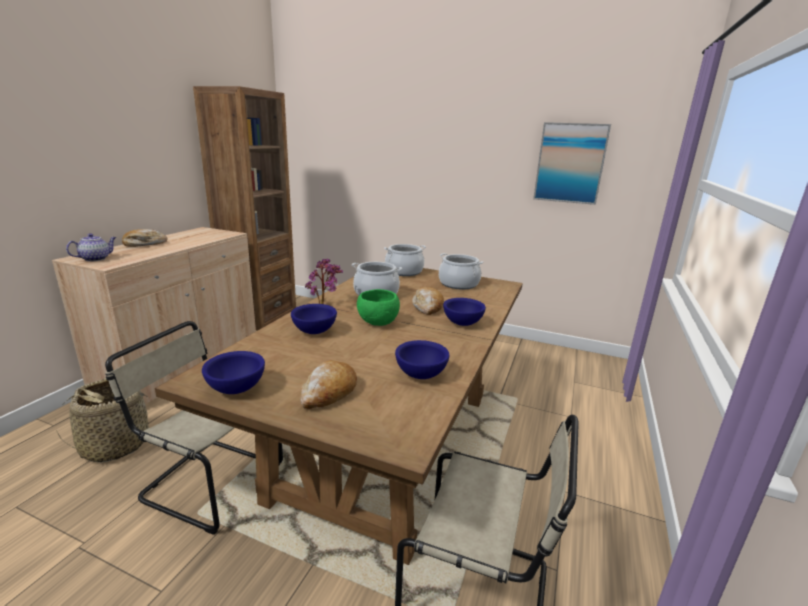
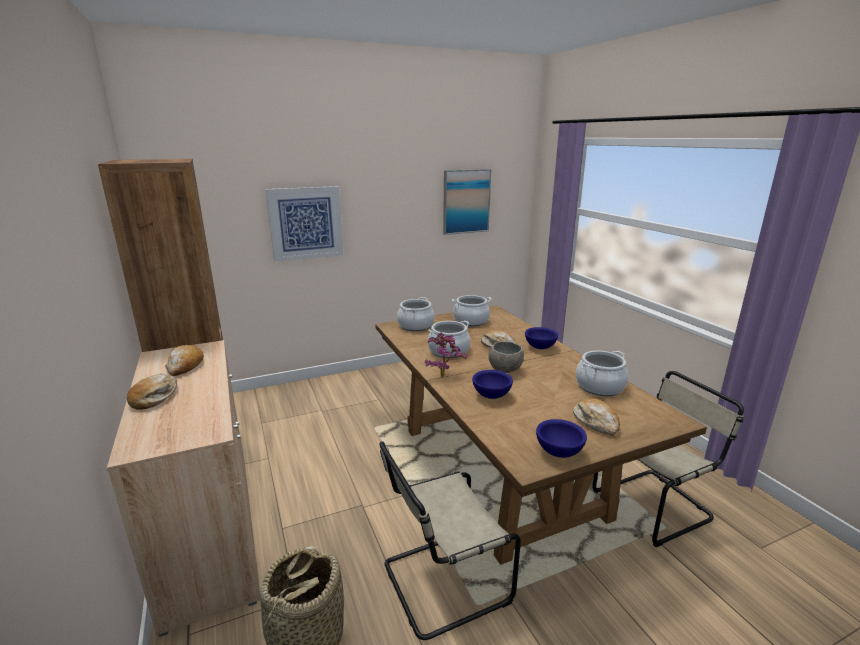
camera: 45 degrees left, 0 degrees up
(96, 259) = (166, 437): teapot -> none
(195, 237) = (185, 366): none -> bread
(379, 323) = (505, 370): green bowl -> grey bowl
(392, 165) = (306, 223): none -> picture
(421, 374) = (599, 386): blue bowl -> cooking pot

